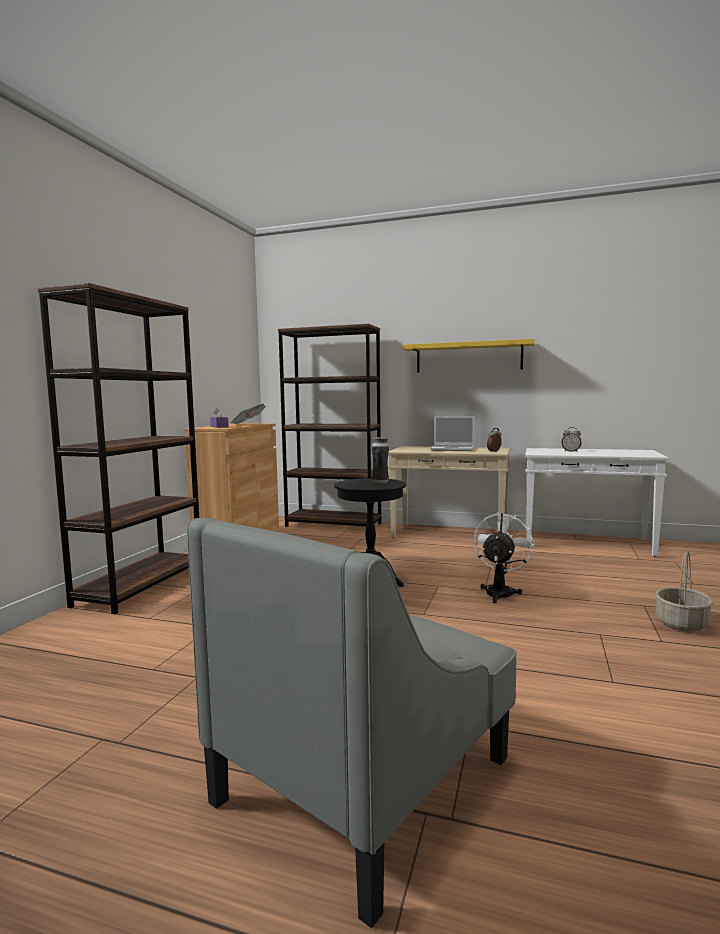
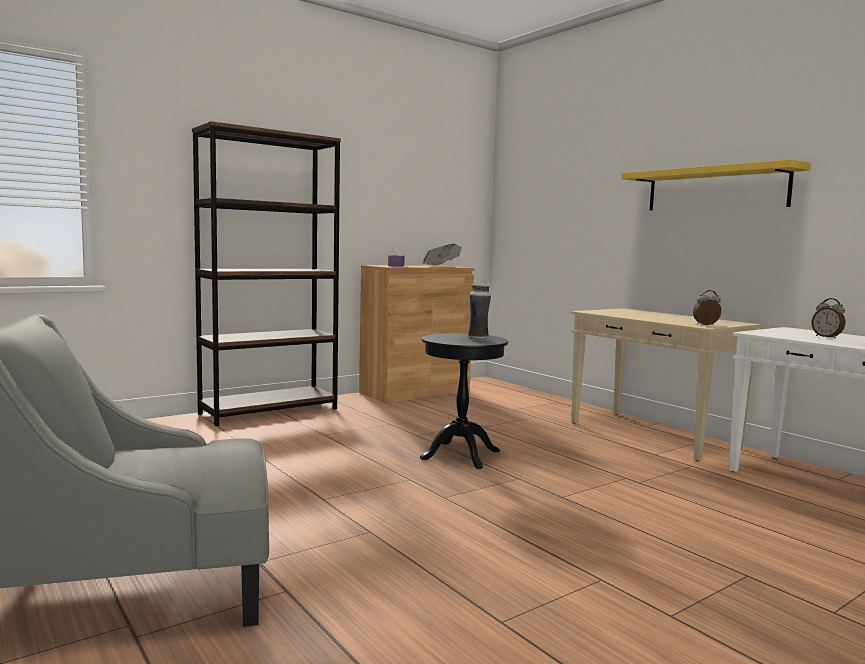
camera: 35 degrees right, 0 degrees up
(333, 525) = (535, 398): brown bookcase -> none
(453, 449) = (665, 317): laptop -> none
(500, 592) = (577, 504): white fan -> none
(682, 624) = (756, 612): basket -> none

